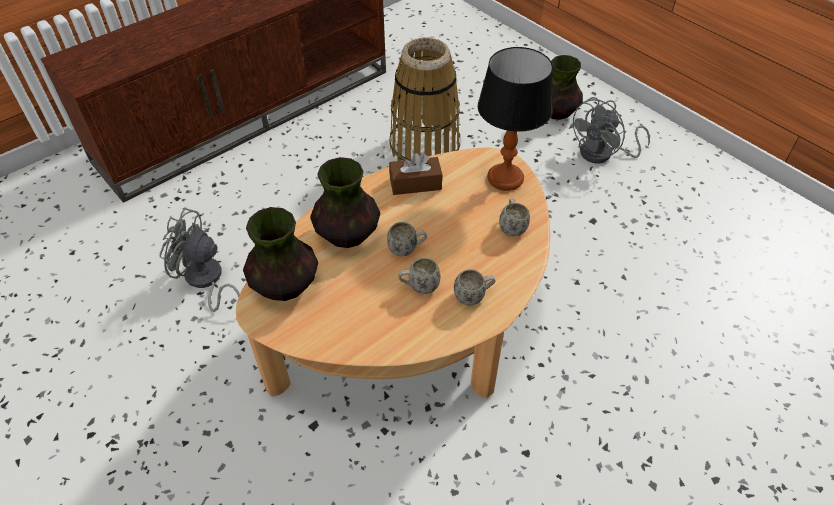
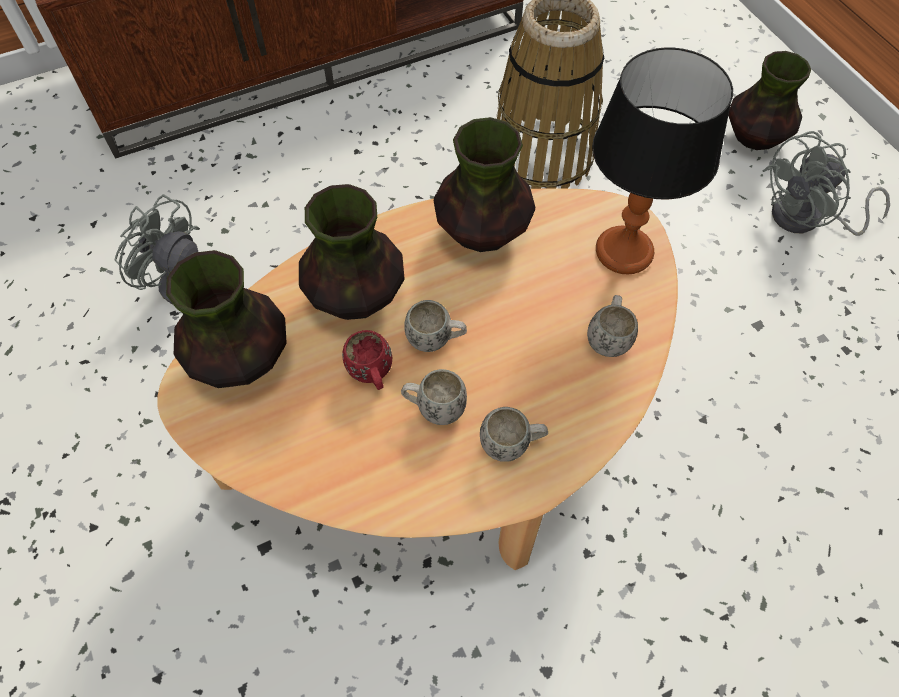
camera: 15 degrees right, 10 degrees up
(374, 277) = (372, 375): none -> red mug
(415, 183) = (483, 232): brown tissue box -> vase

